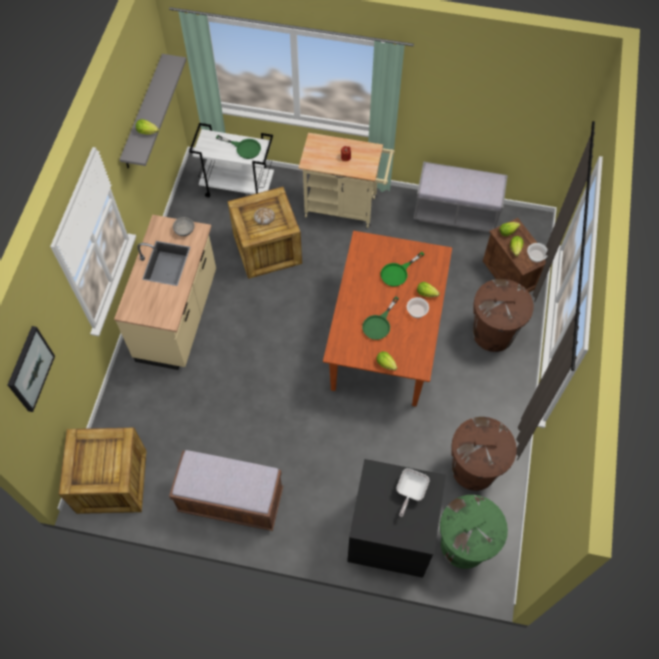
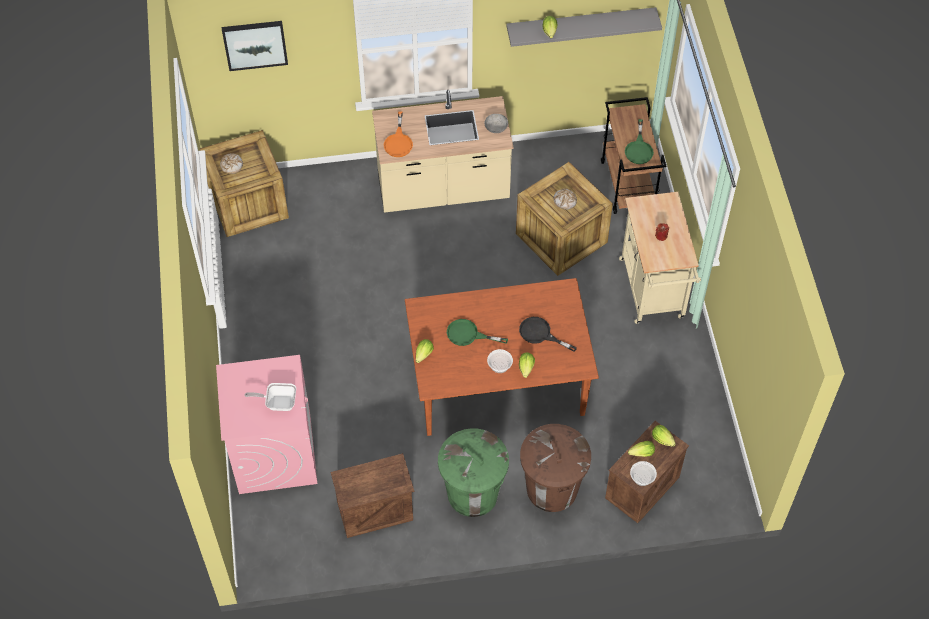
camera: 70 degrees right, 5 degrees down
(94, 469) = (231, 165): none -> bread
(161, 308) = (398, 142): none -> orange frying pan
(231, 500) = (262, 304): brown bench -> none
(238, 187) = (628, 185): white cart -> brown cart
(390, 534) = (274, 452): black washing machine -> pink washing machine
(398, 273) = (540, 334): green frying pan -> black frying pan
(456, 213) = (701, 407): grey bench -> none
(464, 545) = (285, 523): green trash can -> green trash can (473, 494)
(474, 469) = (374, 511): brown trash can -> crate

